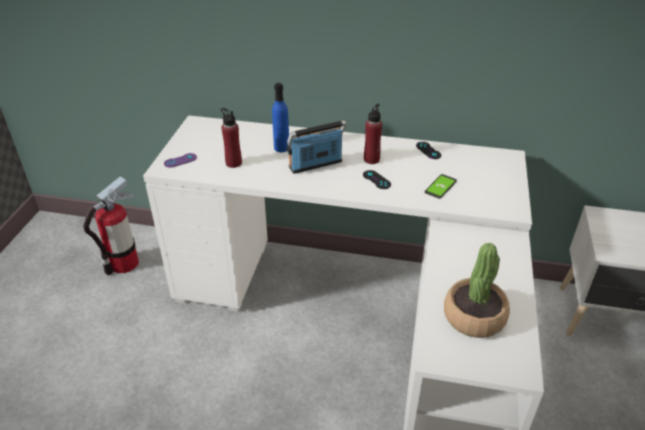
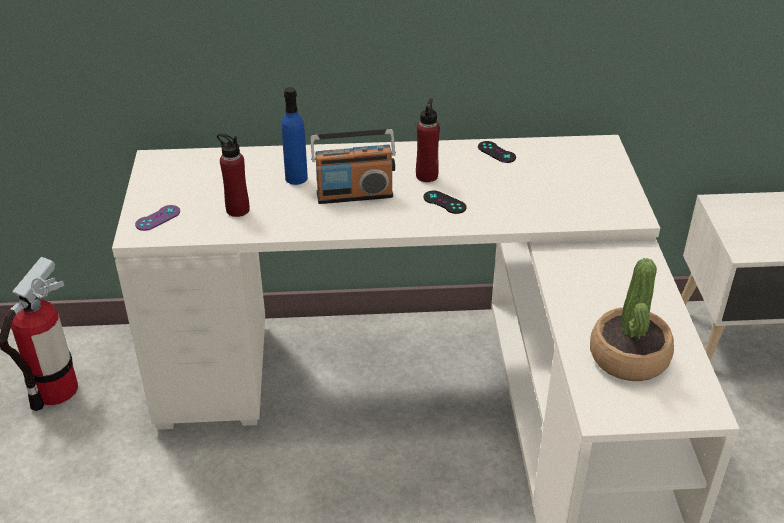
camera: 15 degrees left, 0 degrees up
(316, 165) = (354, 194): radio -> radio turned 150 degrees counterclockwise
(440, 187) = (531, 199): phone -> none

